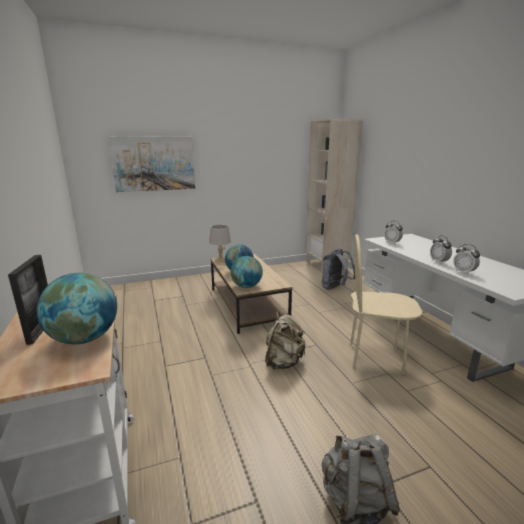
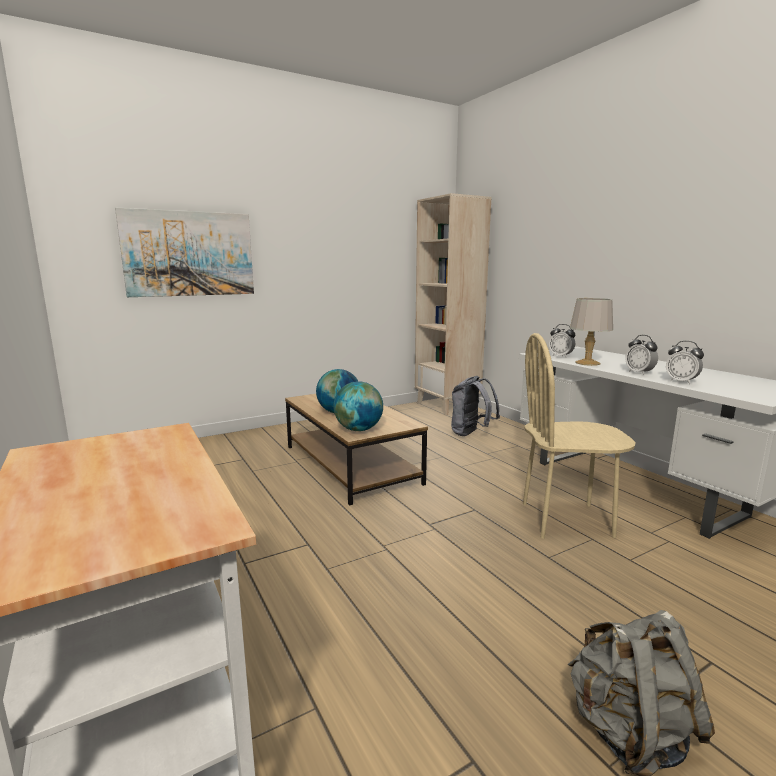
camera: 10 degrees left, 5 degrees down
(41, 329) = (72, 478): picture frame -> none
(85, 338) = (169, 485): globe -> none
(220, 260) = (302, 398): grey table lamp -> grey table lamp (587, 363)
(283, 362) = (435, 539): beige backpack -> none

